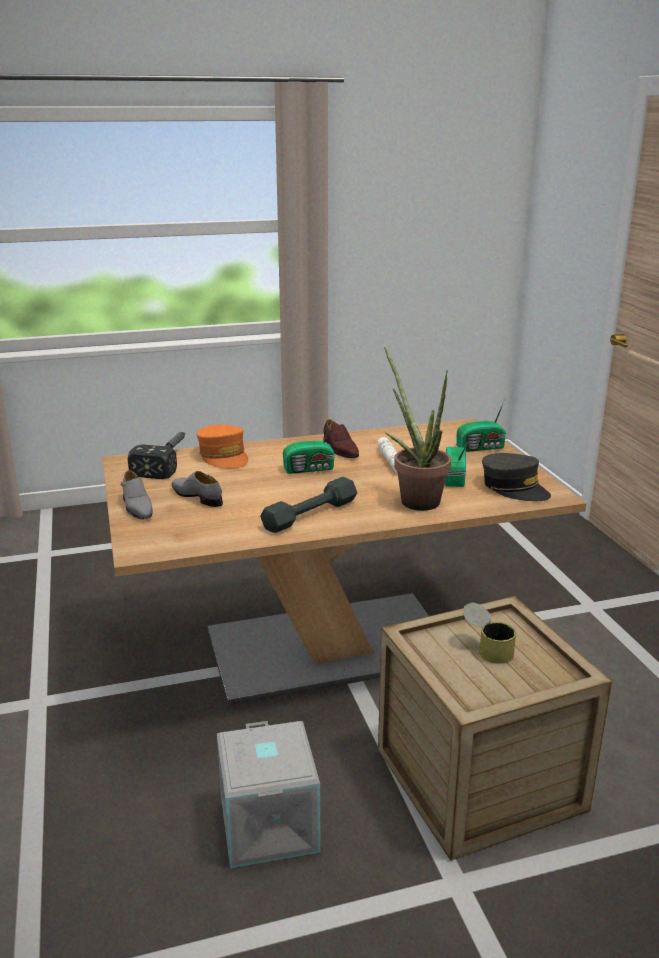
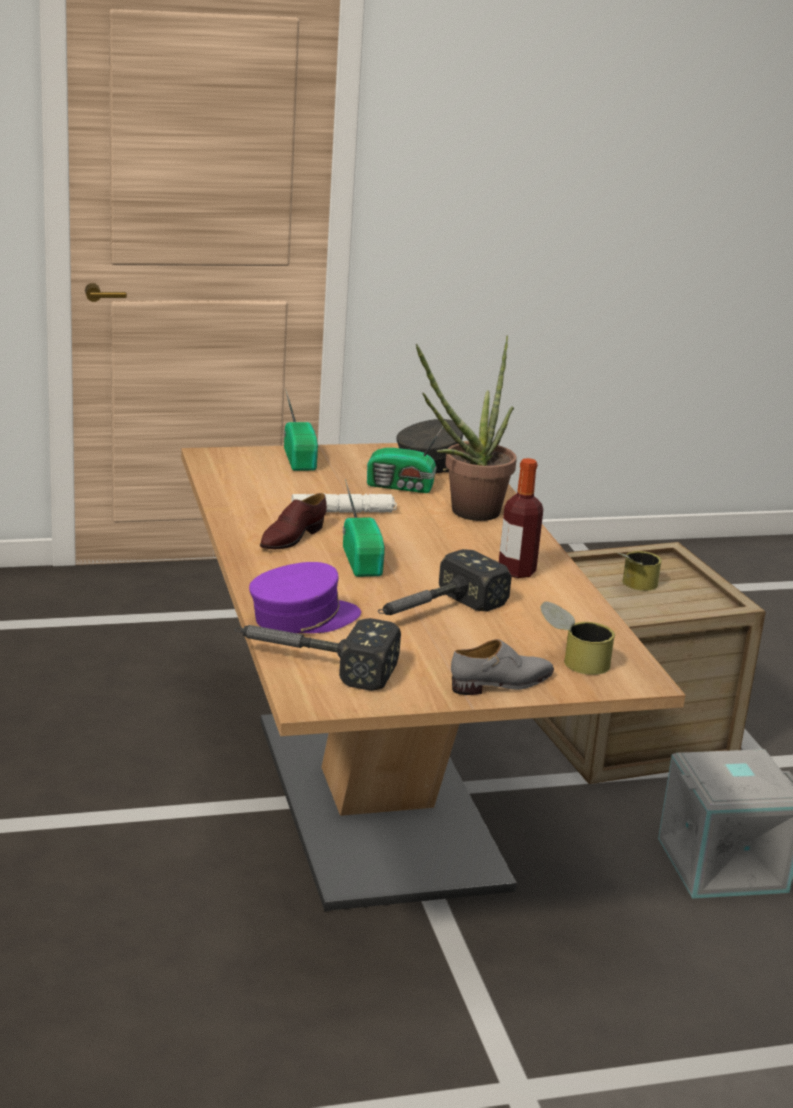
camera: 90 degrees left, 0 degrees up
(167, 529) = (572, 661): none -> can
(197, 496) = (461, 640): grey shoe -> none
(224, 456) = (303, 618): orange cap -> purple cap
(238, 489) = (433, 611): none -> hammer
(310, 515) = (516, 571): grey dumbbell -> bottle
(340, 450) = (291, 537): brown shoe -> brown shoe turned 150 degrees clockwise

